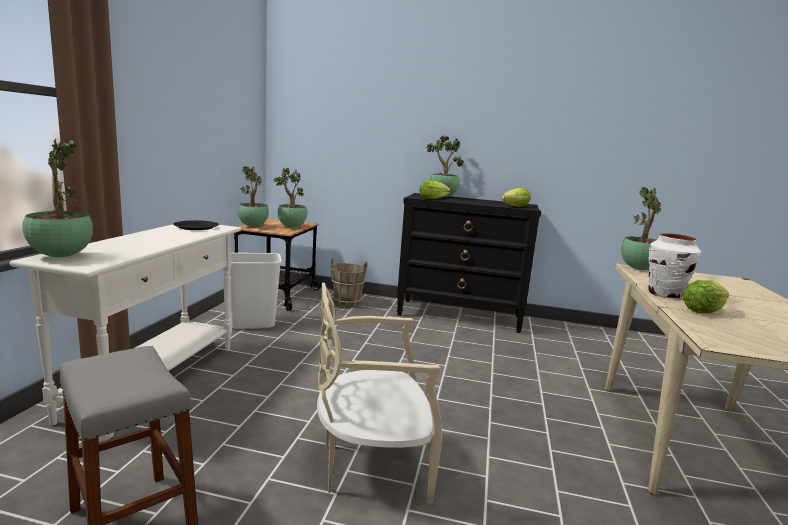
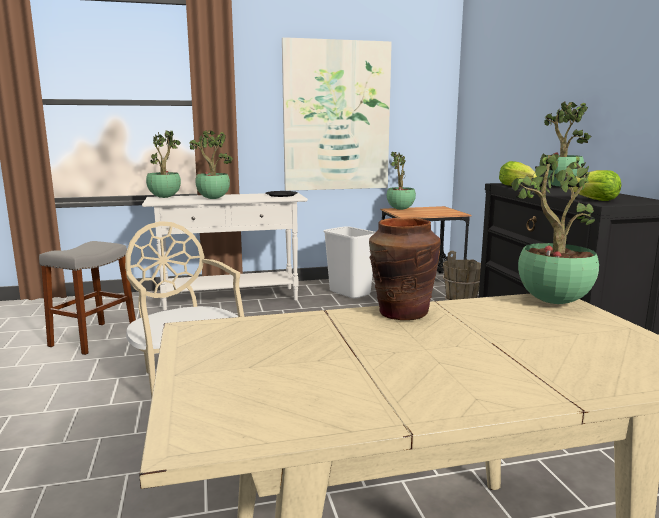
camera: 65 degrees right, 0 degrees up
(193, 125) = (336, 116): none -> picture
(291, 227) = (429, 213): potted plant -> potted plant (212, 198)
(665, 294) = (402, 313): white vase -> brown vase
(702, 311) = (341, 329): lettuce -> none

